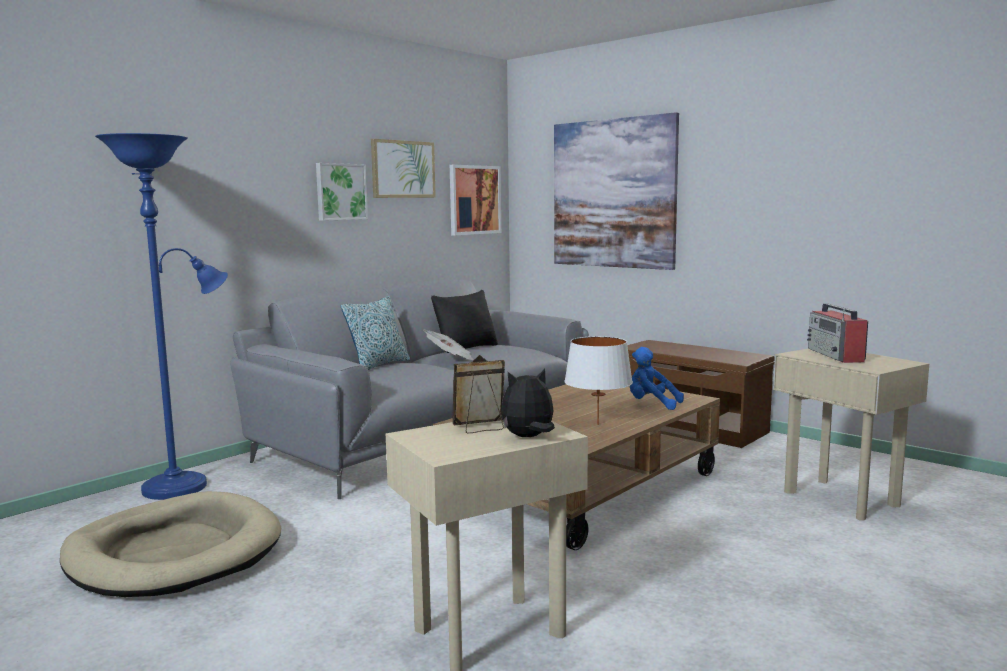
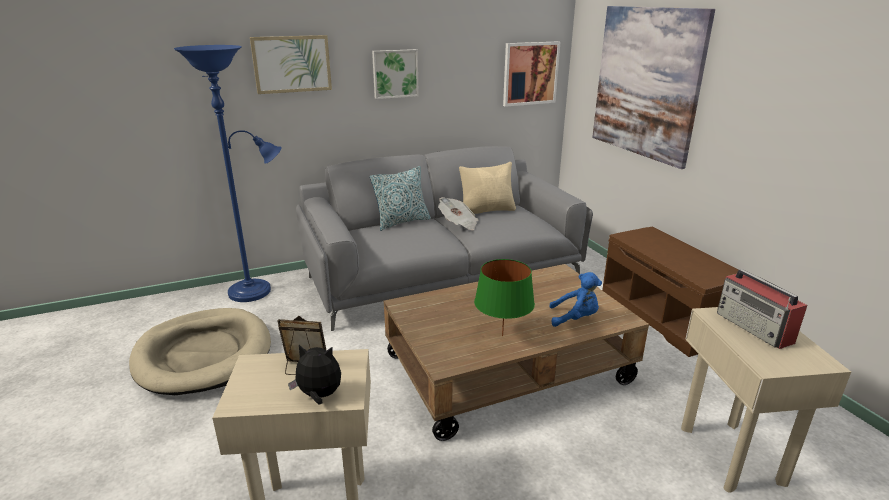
camera: 25 degrees right, 15 degrees up
(403, 169) = (456, 50): picture -> picture (292, 64)
(467, 348) = (488, 210): black pillow -> beige pillow
(598, 424) = (502, 336): white table lamp -> green table lamp
(651, 404) = (575, 318): blue plush toy -> blue plush toy turned 135 degrees clockwise
(836, 355) = (754, 328): radio -> radio turned 45 degrees counterclockwise

